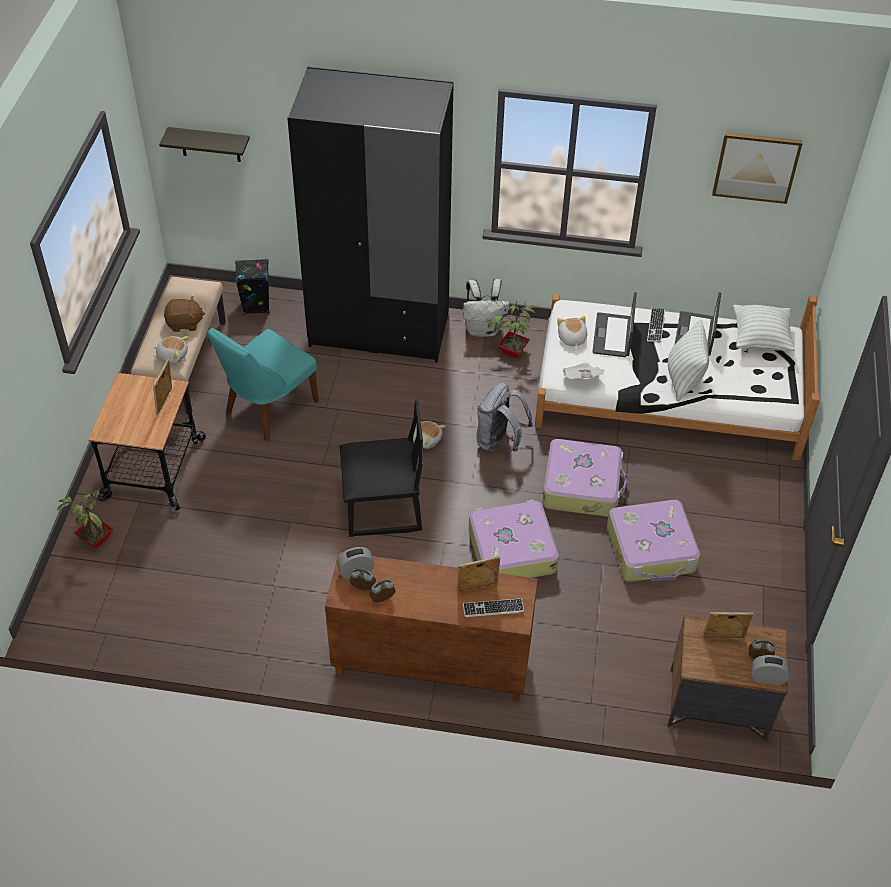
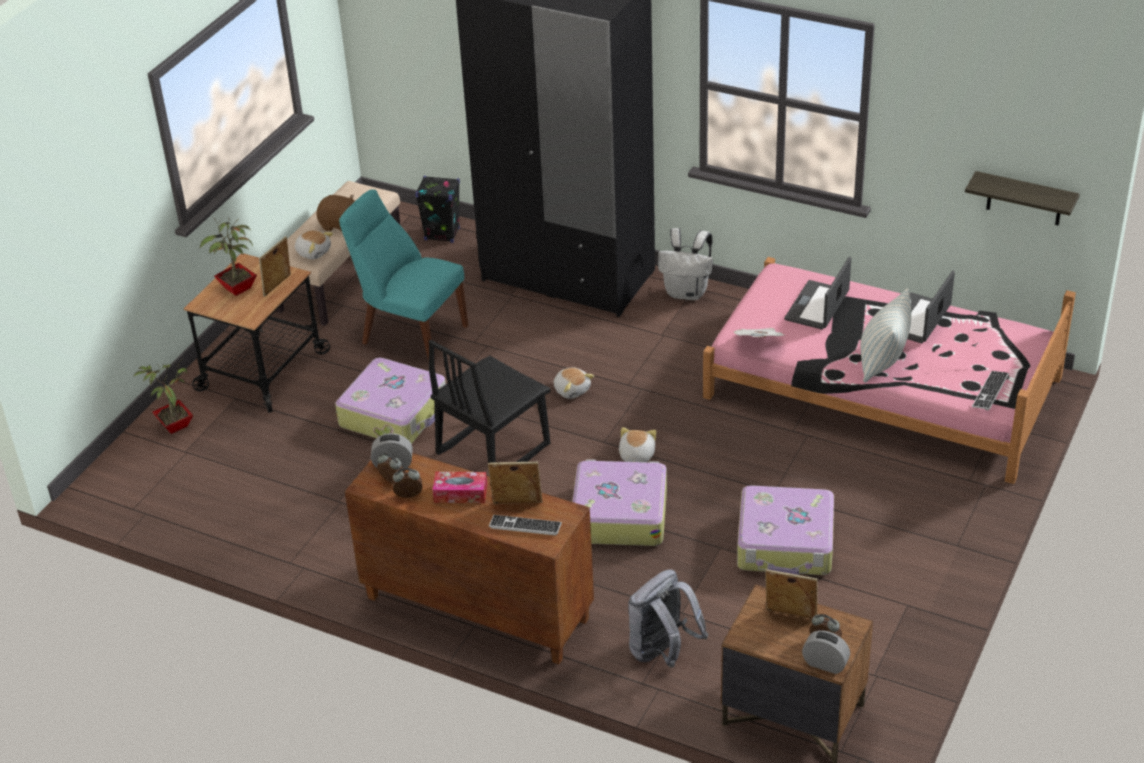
camera: 20 degrees right, 10 degrees down
(210, 144) = (405, 35): shelf -> shelf (1024, 199)
(268, 409) = (410, 333): turquoise chair -> turquoise chair turned 60 degrees clockwise
(383, 509) = (492, 449): black chair -> black chair turned 120 degrees clockwise
(425, 587) = (460, 493): none -> tissue box
(499, 442) = (655, 406): grey backpack -> grey backpack (662, 652)
(512, 352) = (710, 320): potted plant -> potted plant (236, 289)
(571, 338) = (766, 302): plush toy -> plush toy (636, 456)
(582, 485) = (732, 465): suitcase -> suitcase (395, 413)
(656, 326) = (874, 304): keyboard -> keyboard (990, 391)
(669, 391) = (882, 387): white bed -> pink bed
(756, 166) = (992, 112): picture -> none
(760, 339) = (997, 336): pillow -> none

